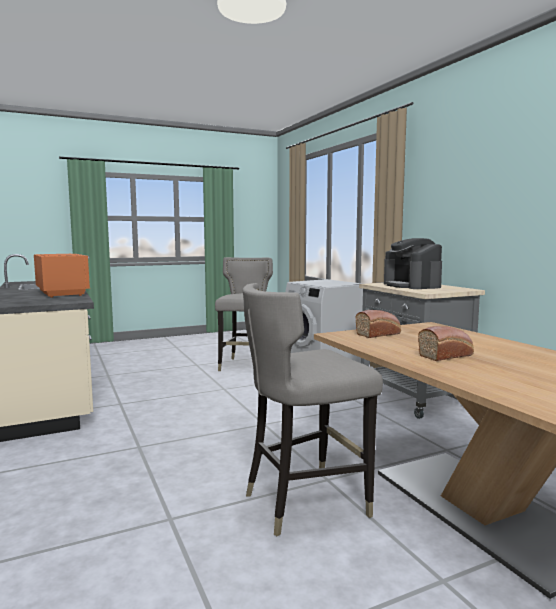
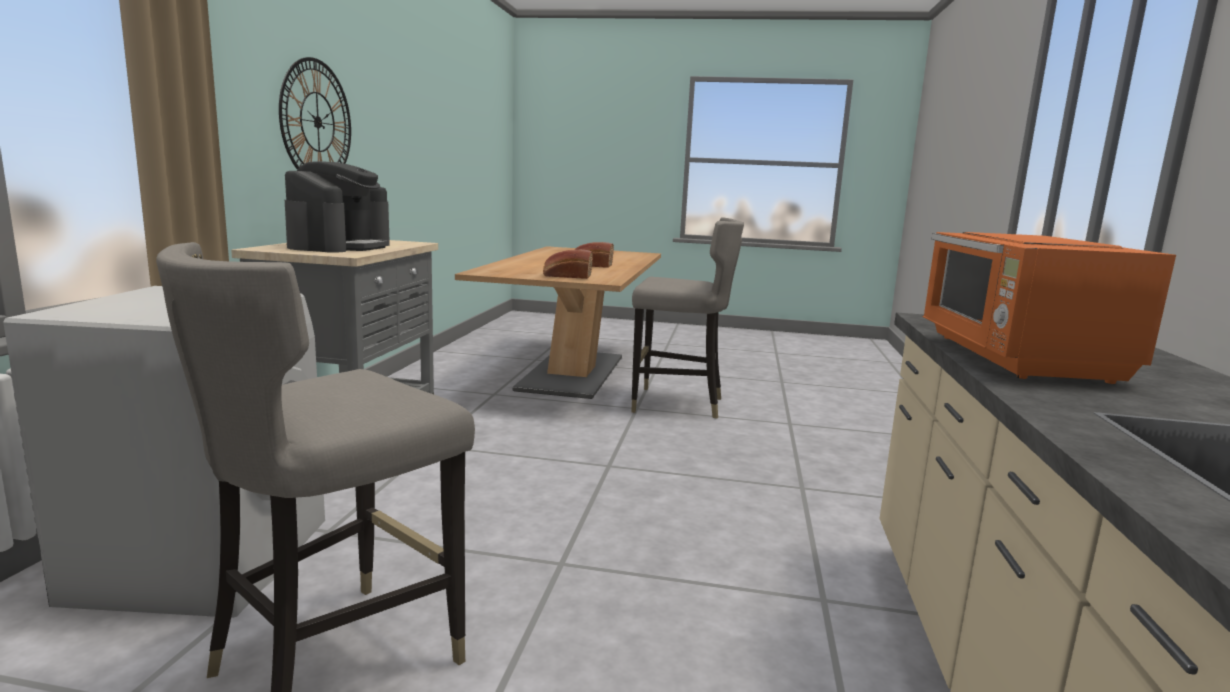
camera: 145 degrees left, 5 degrees up
(486, 211) = (317, 122): none -> wall clock

